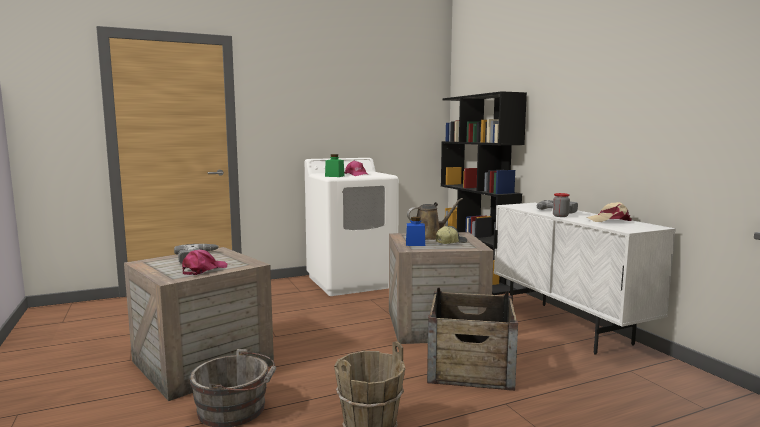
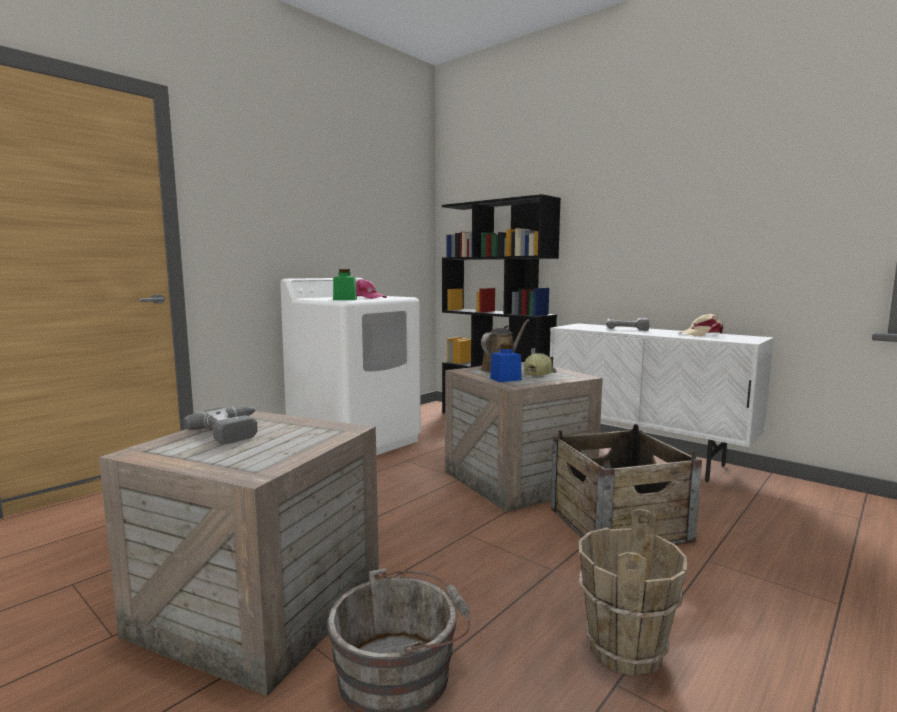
camera: 25 degrees left, 0 degrees up
(204, 270) = (284, 448): pink cap -> none
(560, 216) = (647, 333): jar -> none

